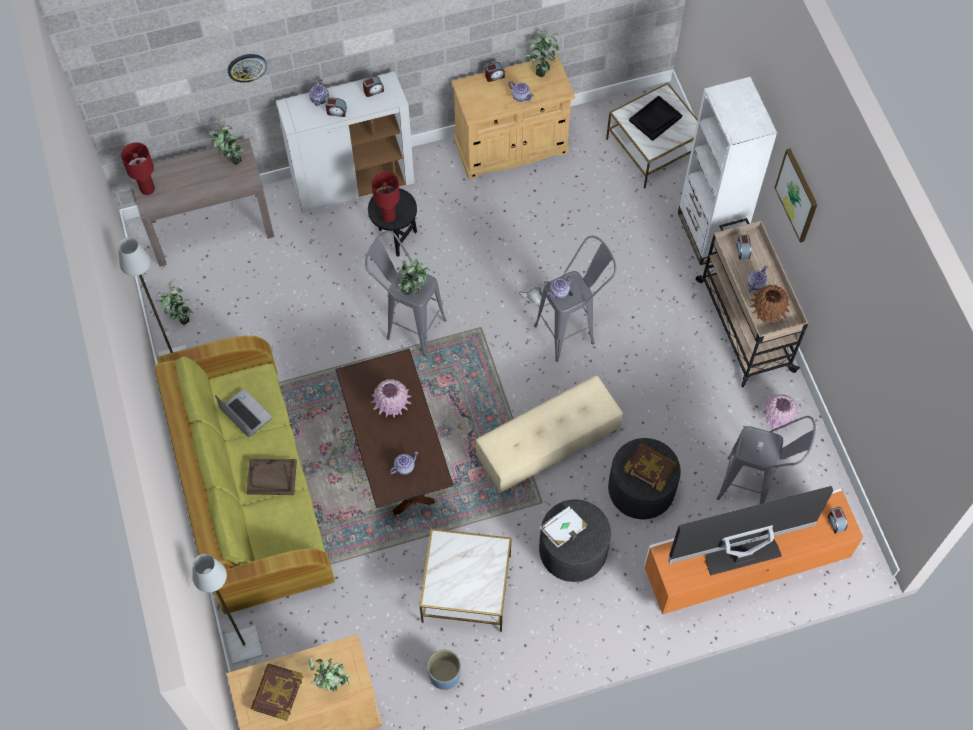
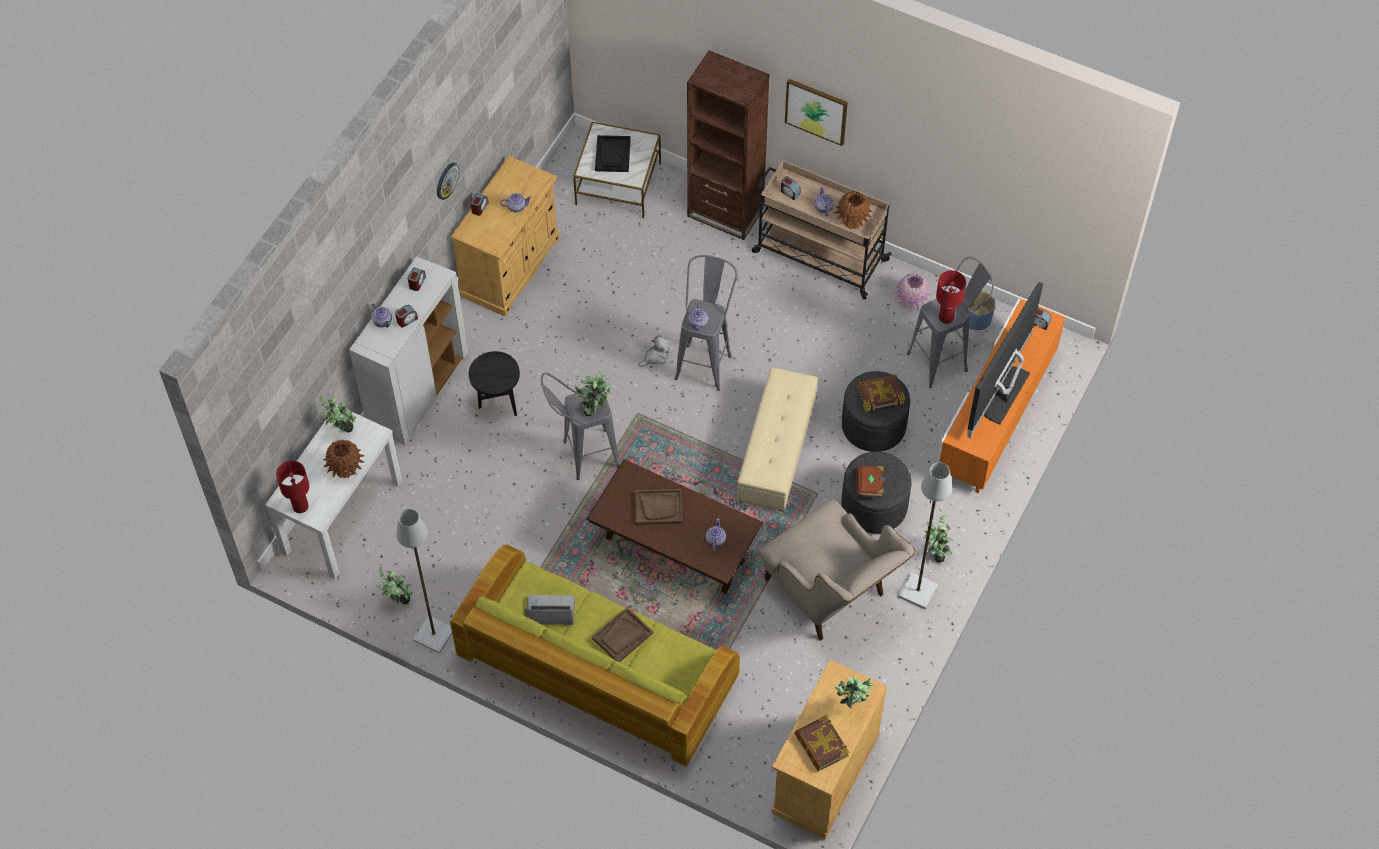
camera: 45 degrees left, 5 degrees down
(203, 188) = (346, 469): none -> brown vase
(211, 227) = (342, 516): brown console table -> white console table
(243, 645) = (722, 776): grey floor lamp -> grey floor lamp (917, 592)
(247, 67) = (325, 330): wall clock -> wall clock (446, 180)
(388, 216) = (498, 380): red table lamp -> red table lamp (945, 318)
(392, 406) = (658, 507): pink vase -> brown tray
(445, 675) = (882, 664): blue planter -> blue planter (977, 319)
(466, 588) = (832, 596): side table -> beige armchair
(541, 69) = (509, 176): potted plant -> potted plant (935, 554)
(563, 530) = (870, 485): white book -> brown book
(709, 233) = (725, 212): white bookcase -> brown bookcase

